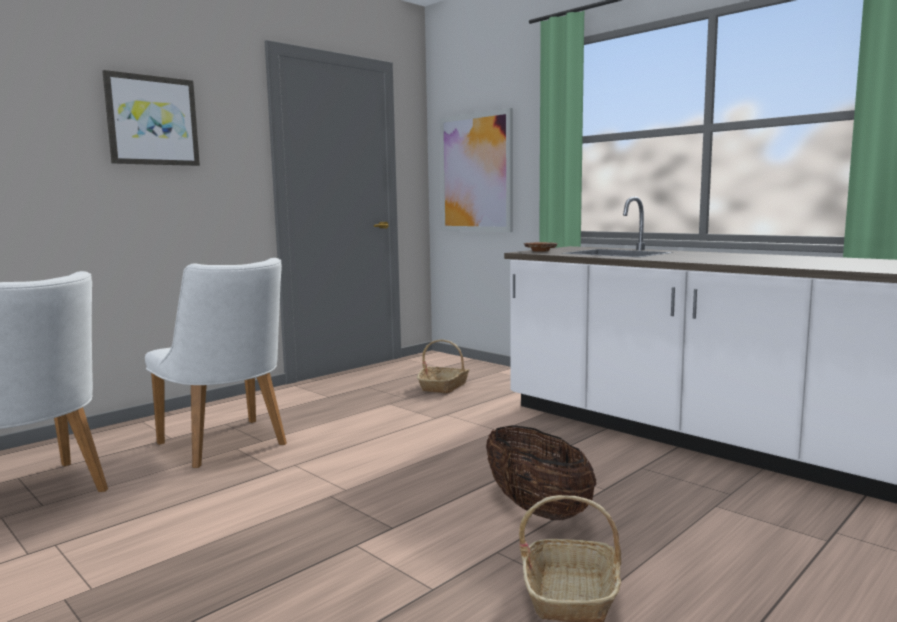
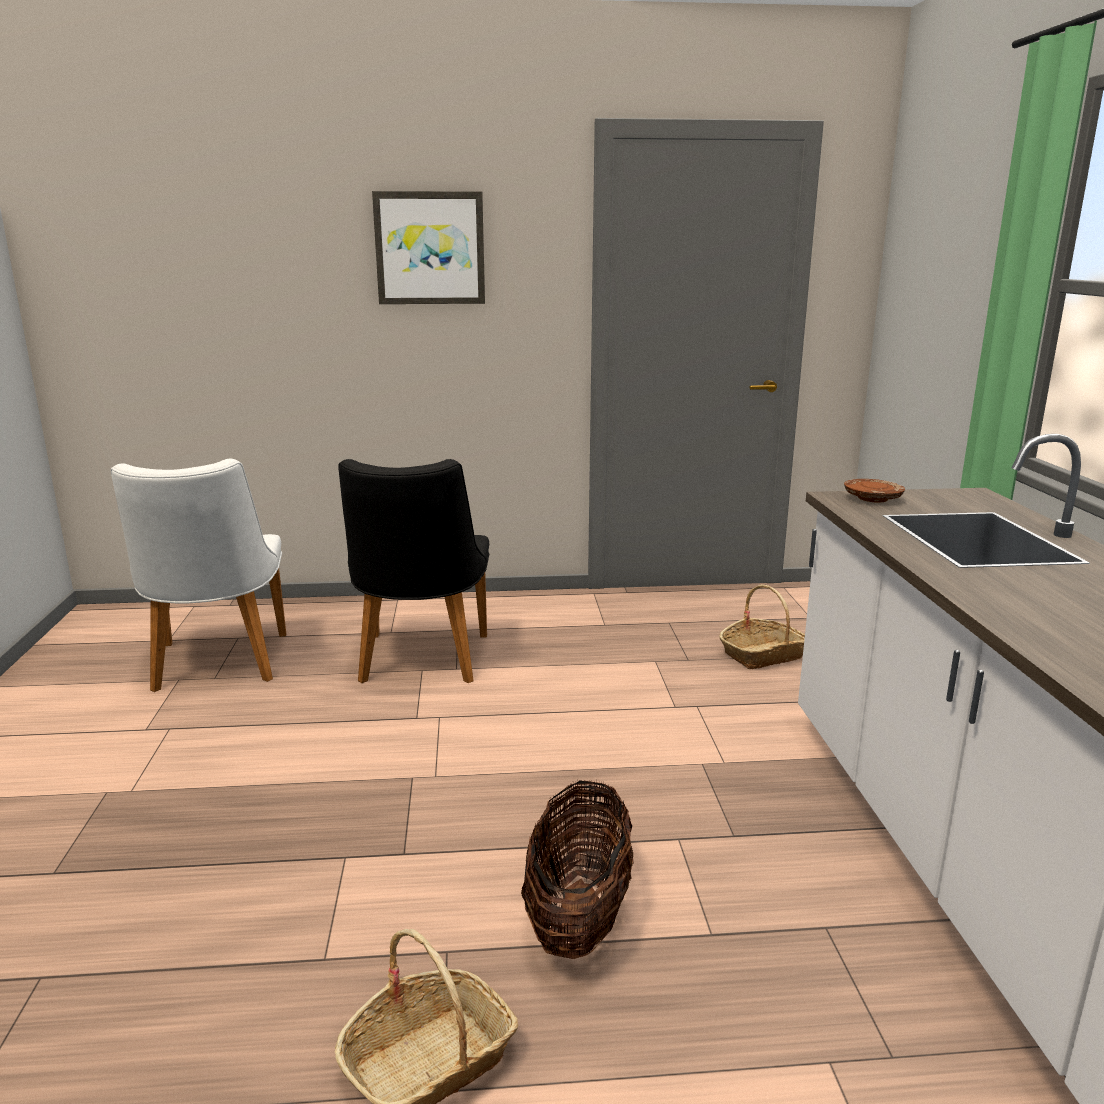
camera: 40 degrees right, 10 degrees up
(228, 446) = (420, 664): white chair -> black chair
(476, 173) = (925, 316): picture -> none

